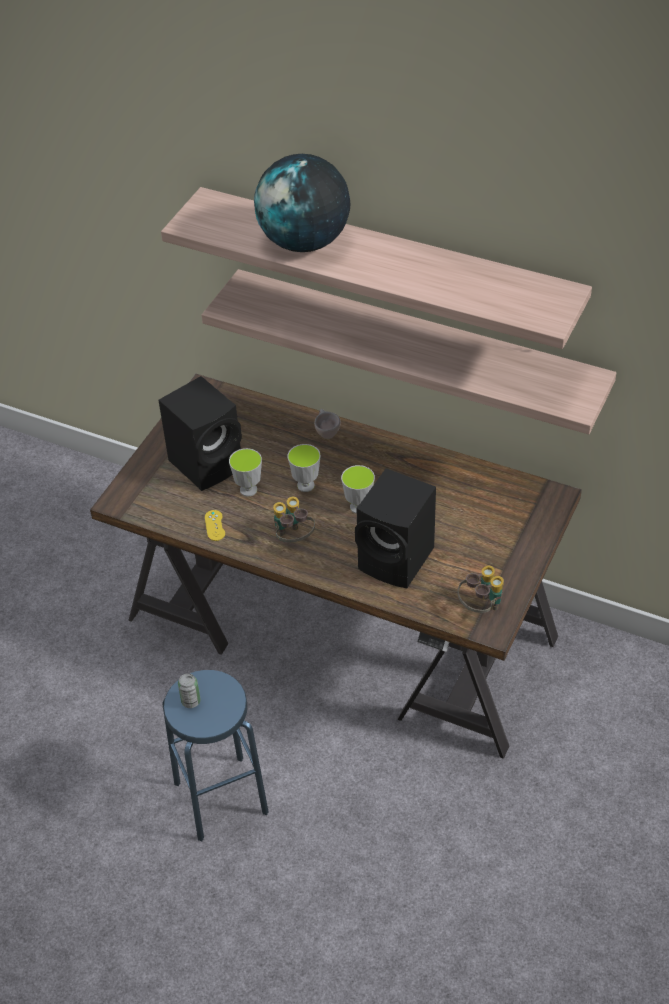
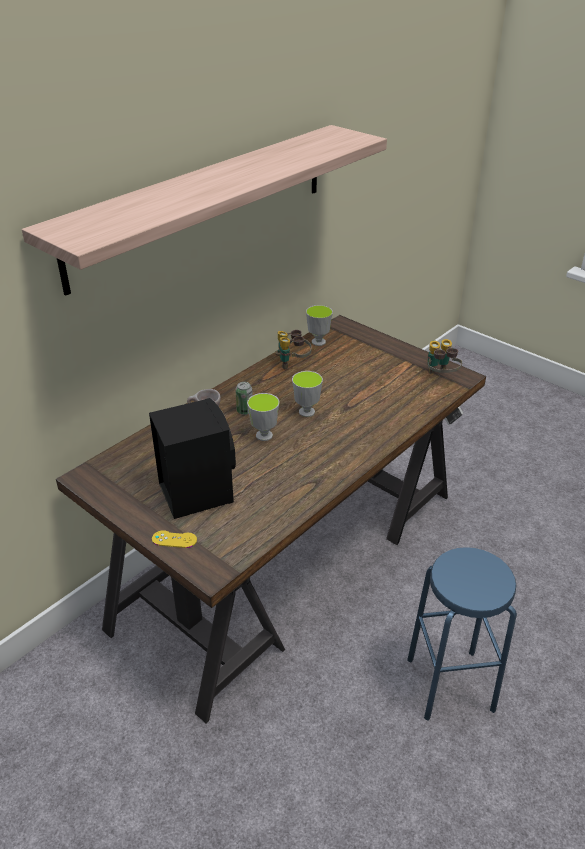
camera: 75 degrees left, 10 degrees down
(191, 701) = (470, 587): can -> can (244, 411)
(214, 525) = (286, 501): yellow game controller -> yellow game controller (174, 539)
(248, 490) = (249, 471): cup -> cup (318, 342)
(293, 538) = (327, 454): binoculars -> binoculars (292, 363)
(305, 242) = (179, 196): globe -> none
(398, 560) = (377, 404): black speaker -> none
(418, 345) = (231, 274): shelf -> none

